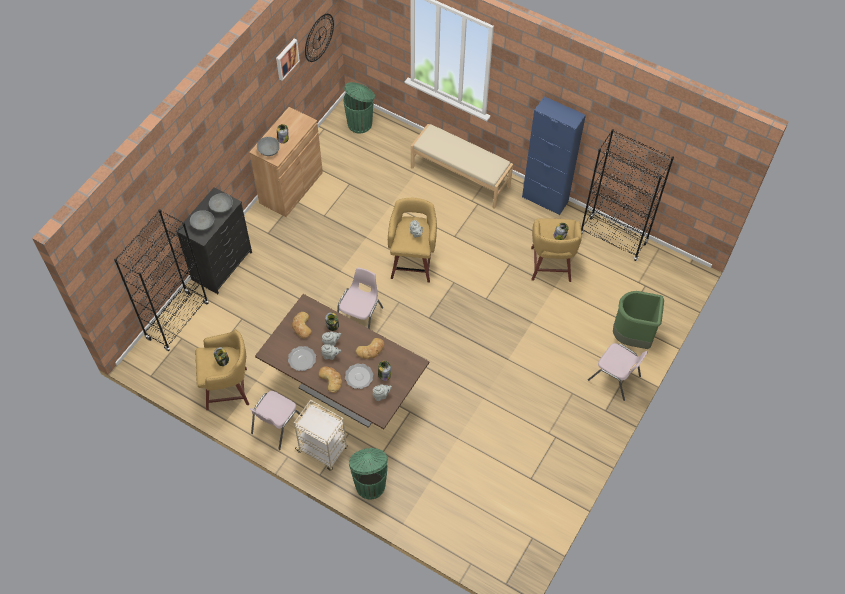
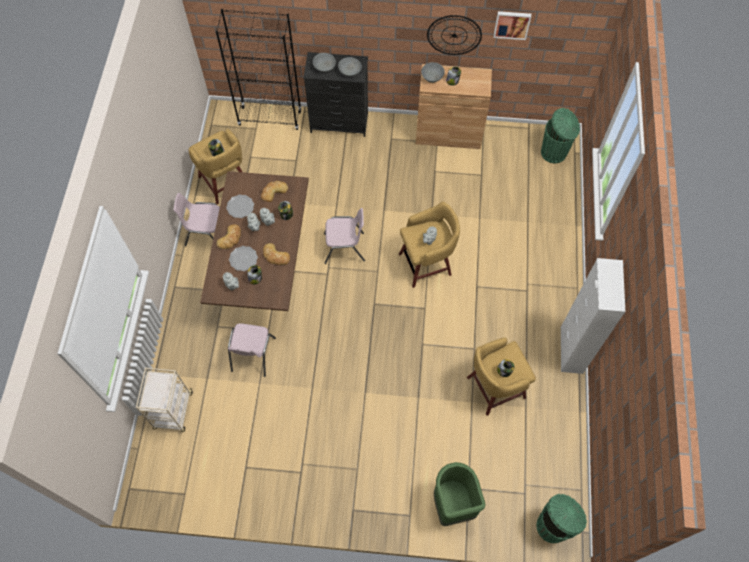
camera: 65 degrees right, 5 degrees up
(319, 37) = (567, 43): wall clock -> wall clock (454, 35)
(323, 450) = (199, 278): beige cart -> beige cart (173, 411)
(370, 484) = (182, 330): green trash can -> green trash can (553, 526)
(460, 176) = (549, 262): beige bench -> none
(545, 199) = (571, 350): blue cabinet -> white cabinet
(613, 239) = (564, 437): black bookcase -> none
(615, 378) = (395, 505): pink chair -> pink chair (252, 355)

